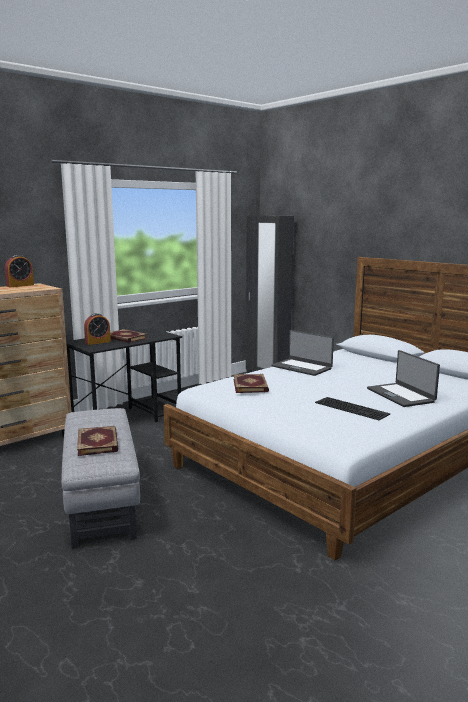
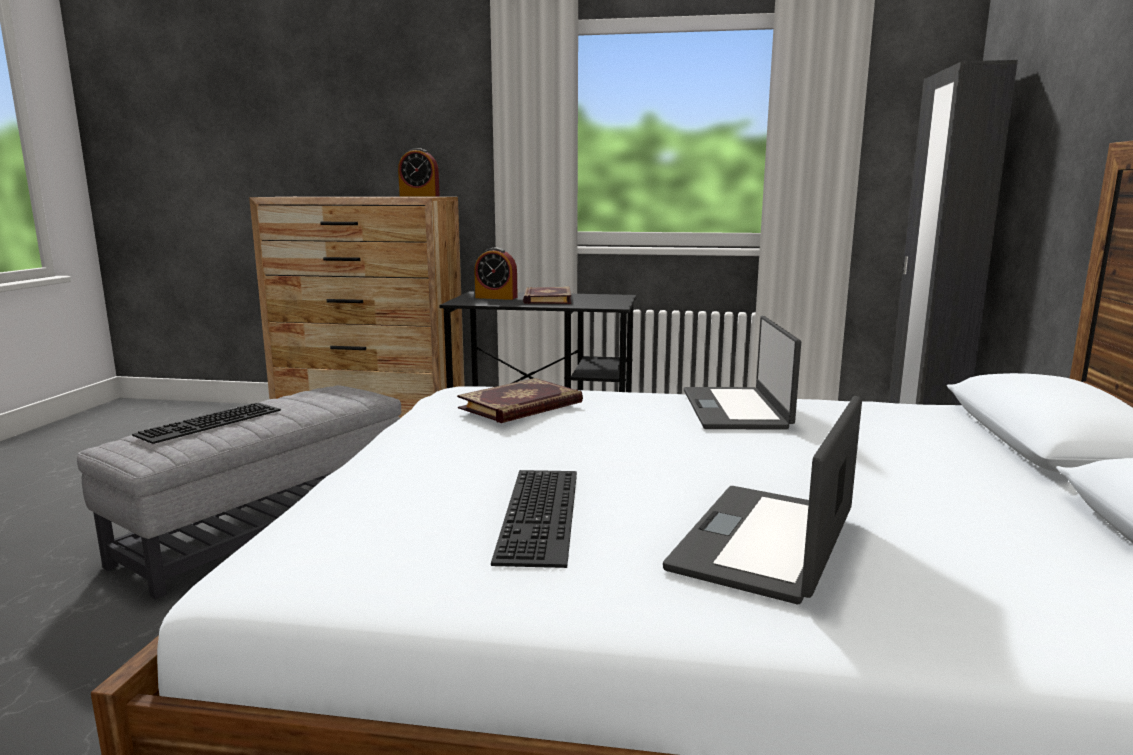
camera: 50 degrees right, 0 degrees up
(98, 443) = (210, 423): book -> keyboard

